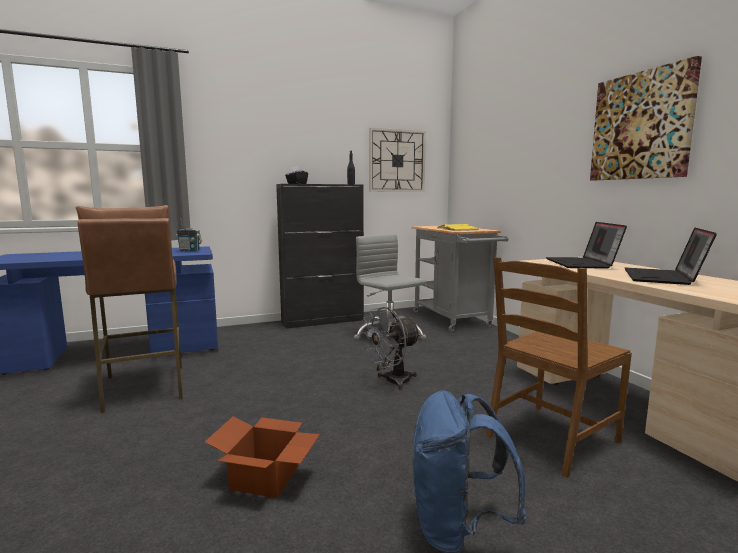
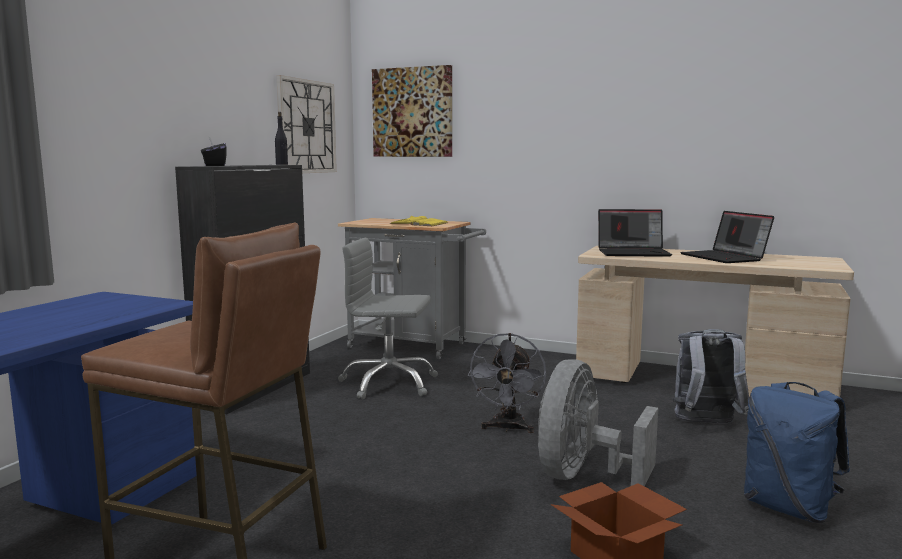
camera: 45 degrees left, 0 degrees up
(189, 251) = (125, 303): radio -> none
(366, 426) = (583, 475): none -> grey fan
(551, 438) = (706, 424): brown chair -> grey backpack
(582, 264) = (634, 253): laptop -> laptop turned 45 degrees counterclockwise
(641, 126) = (656, 114): picture -> picture (413, 112)

